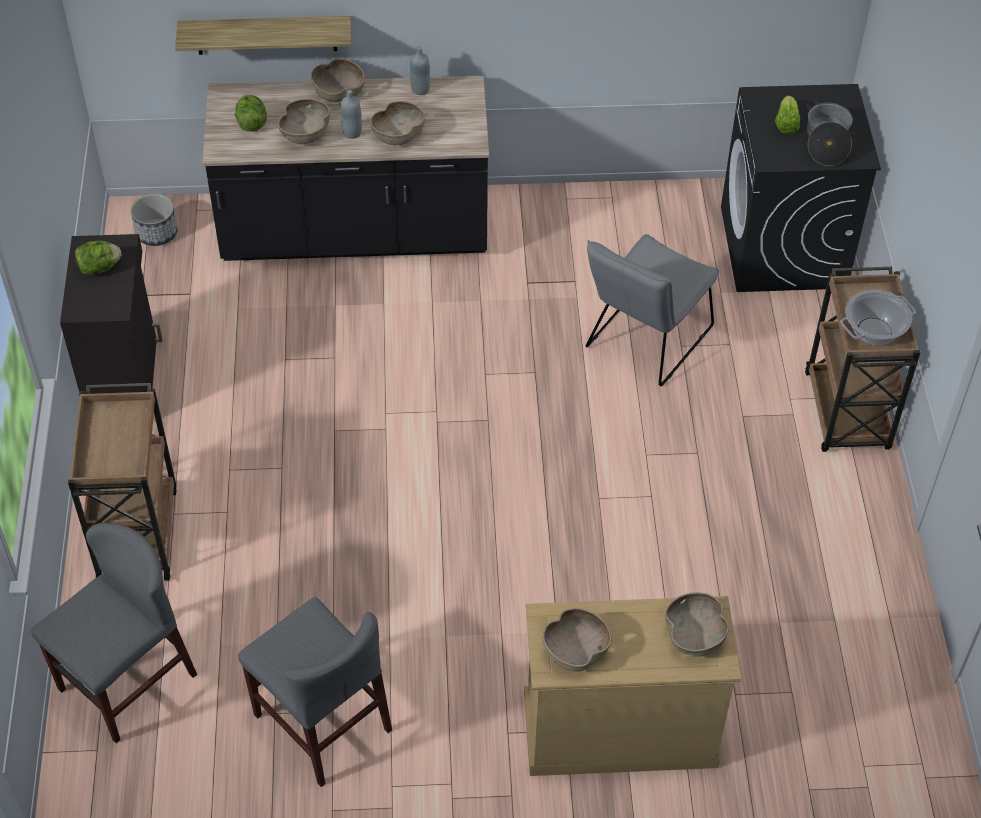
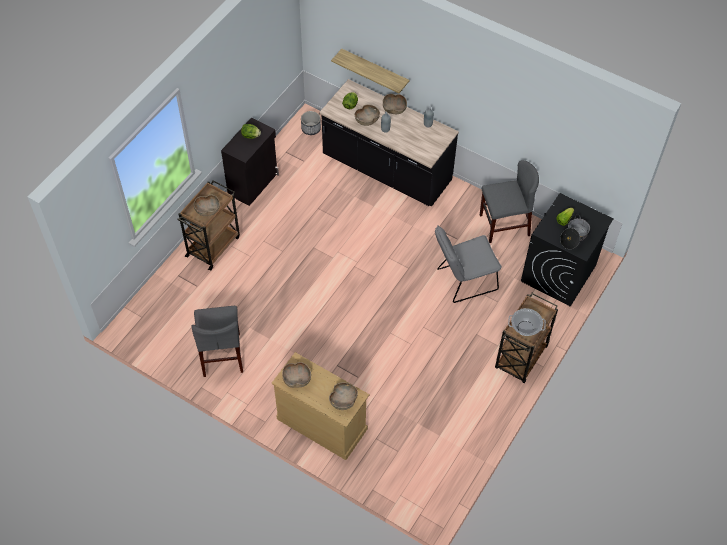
camera: 35 degrees right, 5 degrees up
(127, 682) = (169, 299): grey chair -> grey chair (504, 225)
(398, 136) = (402, 140): brown bowl -> brown bowl (208, 210)

